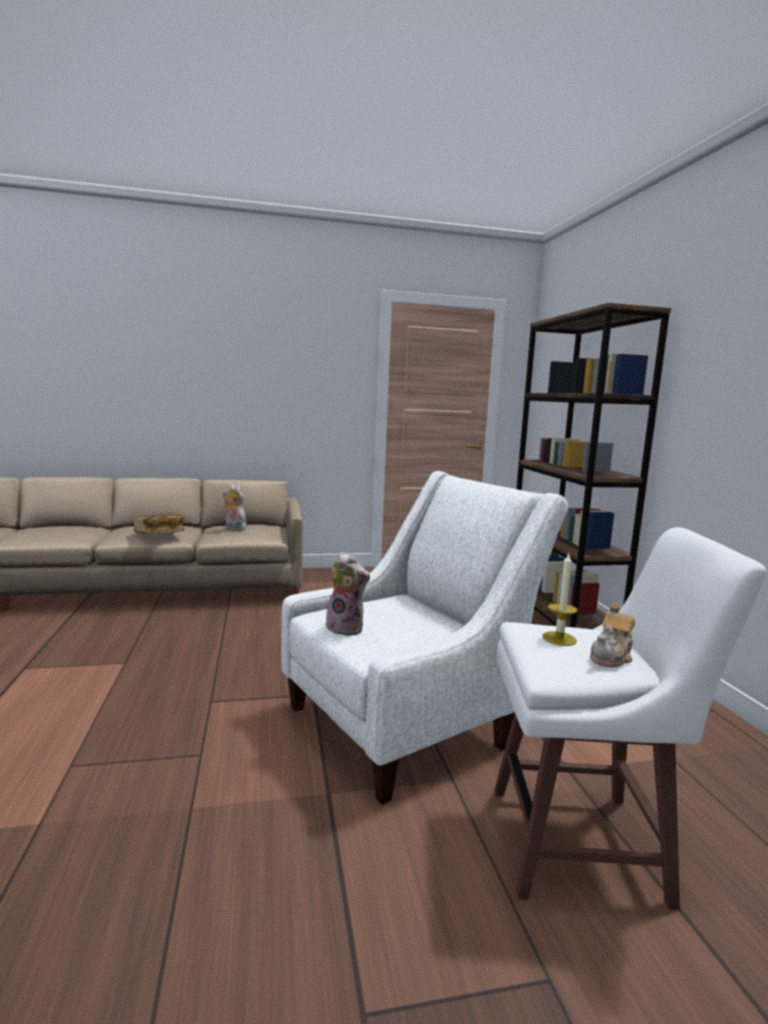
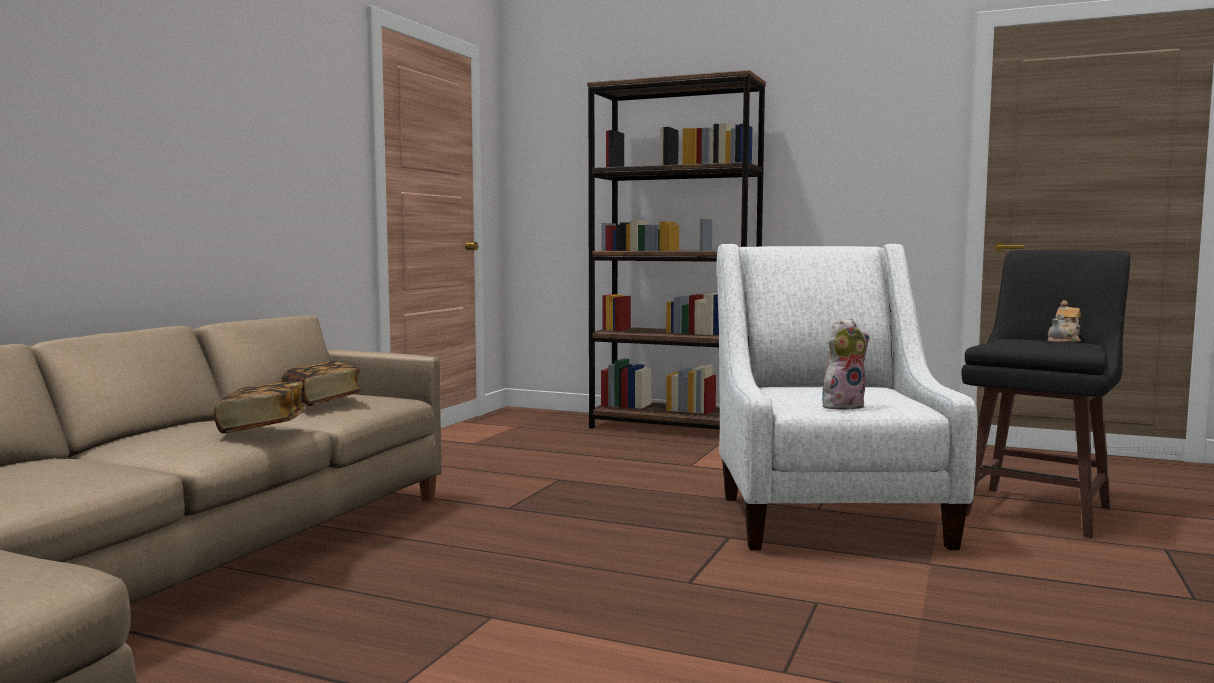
camera: 55 degrees left, 5 degrees down
(234, 528) = (323, 401): plush toy -> book
(559, 638) = (1024, 342): candle -> none
(582, 845) = (1039, 511): white stool -> black stool
(611, 657) = (1064, 341): teapot -> teapot turned 60 degrees clockwise

